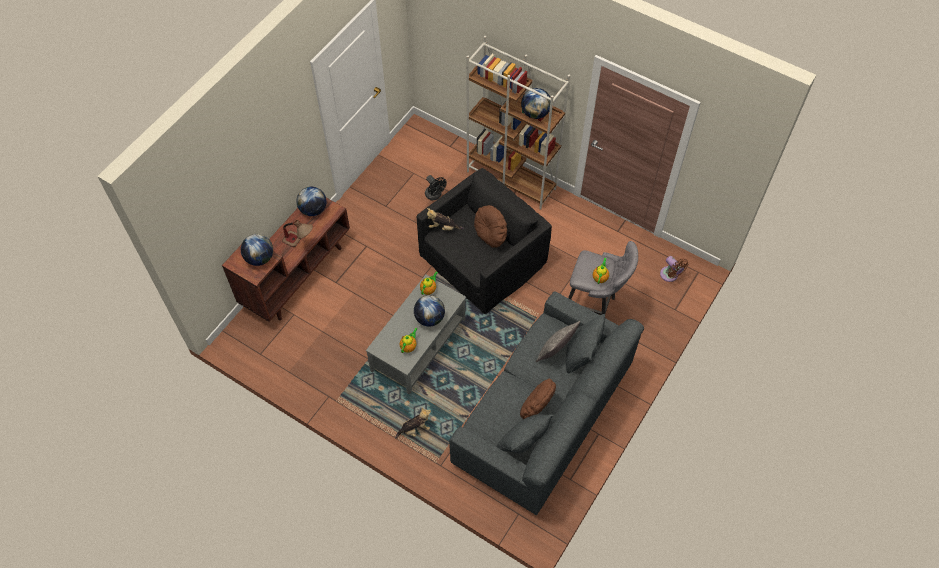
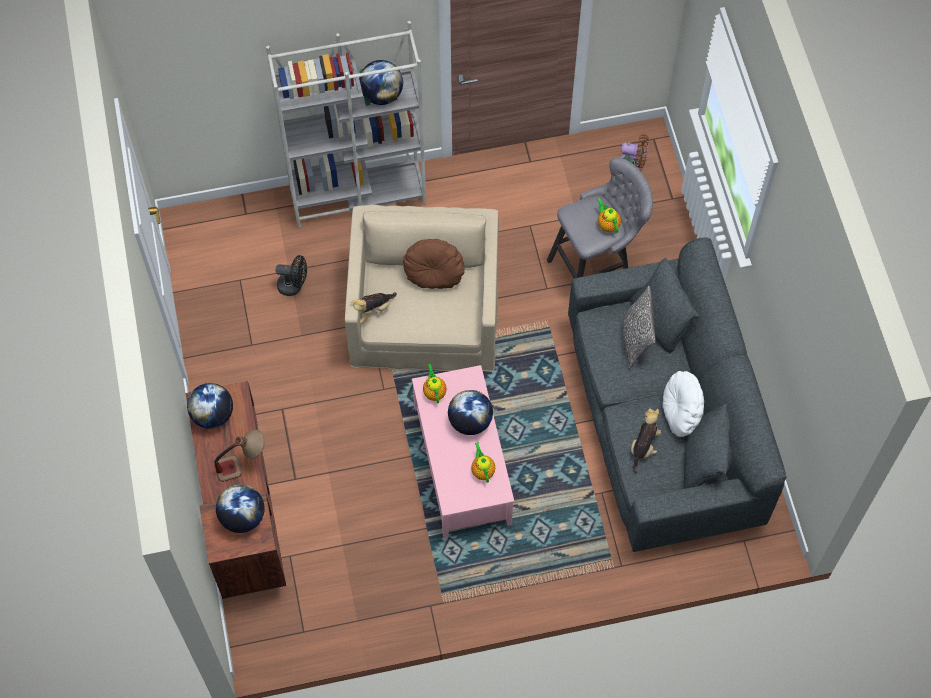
camera: 45 degrees left, 5 degrees up
(415, 429) = (556, 554): plush toy -> plush toy (644, 446)
(419, 345) = (463, 465): grey coffee table -> pink coffee table
(483, 258) = (424, 311): black armchair -> beige armchair
(511, 180) = (359, 197): brown bookcase -> grey bookcase
(536, 408) = (680, 415): brown pillow -> white pillow

